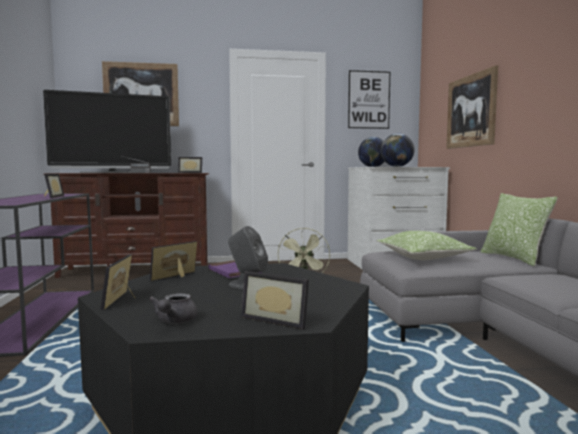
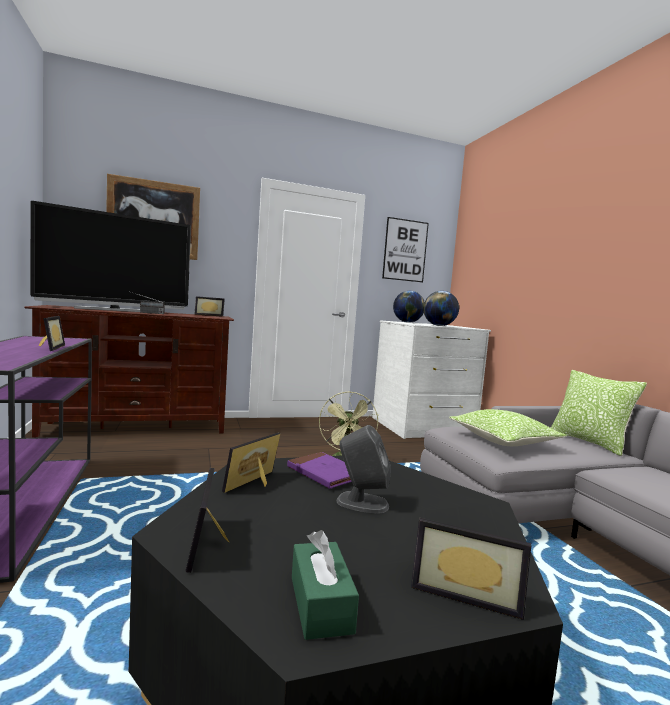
camera: 10 degrees left, 0 degrees up
(174, 321) = (320, 604): grey teapot -> green tissue box
(471, 111) = (521, 275): picture -> none

